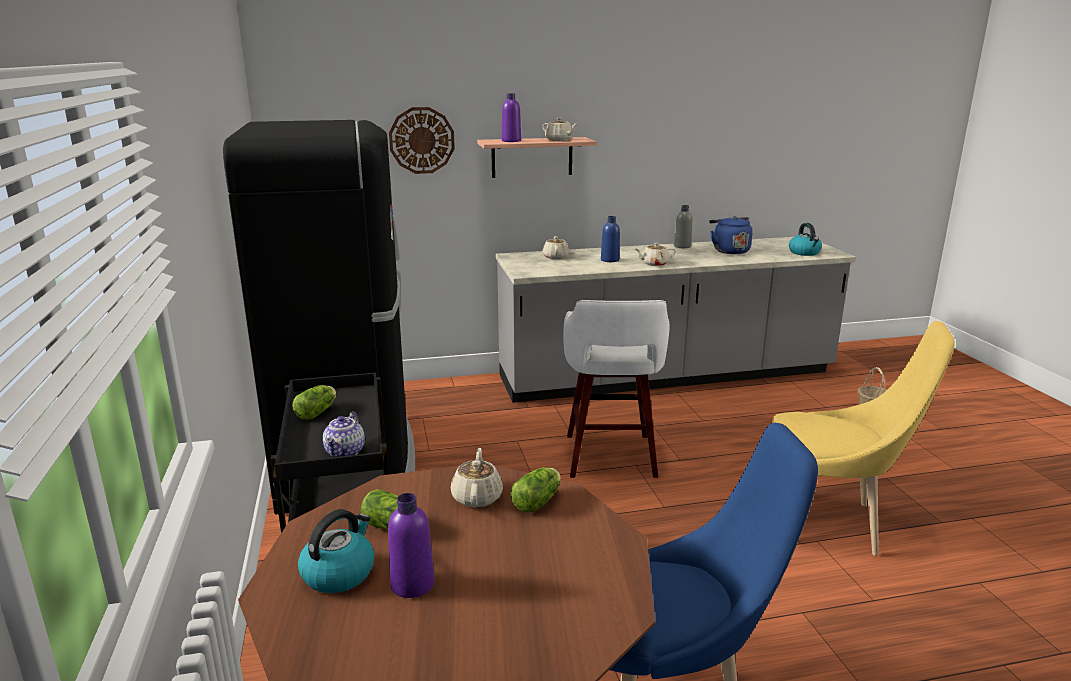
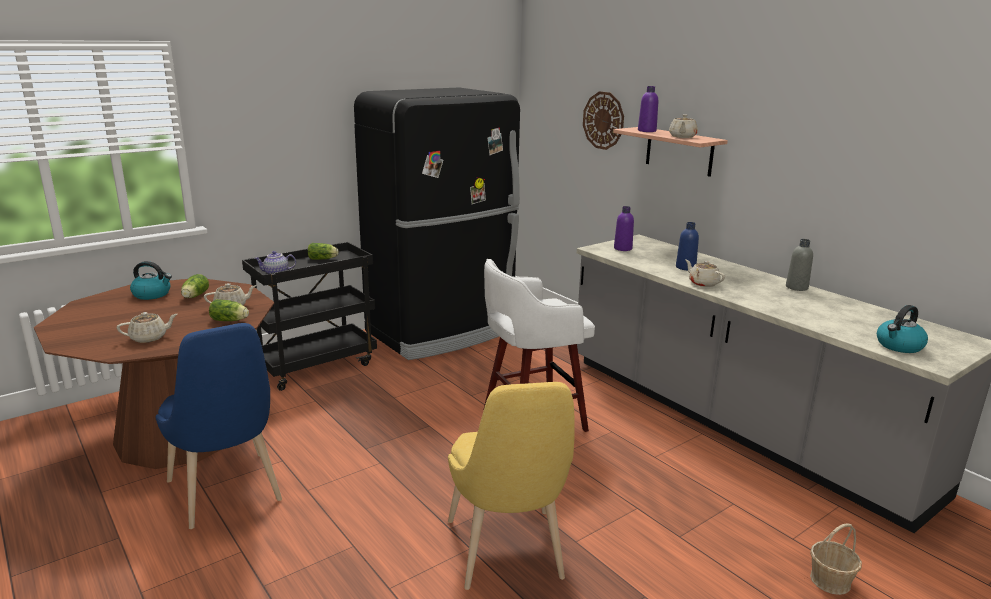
camera: 65 degrees right, 0 degrees up
(412, 584) = (143, 308): purple bottle -> purple bottle (622, 248)
(555, 257) = (661, 250): beige teapot -> beige teapot (149, 338)
(729, 251) = (822, 308): blue kettle -> none

